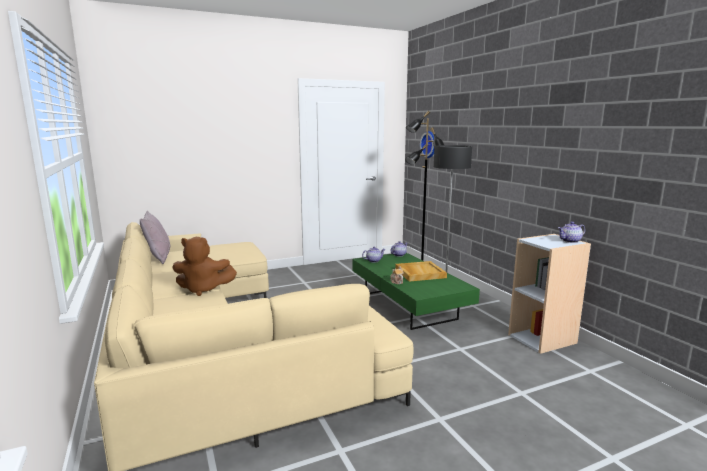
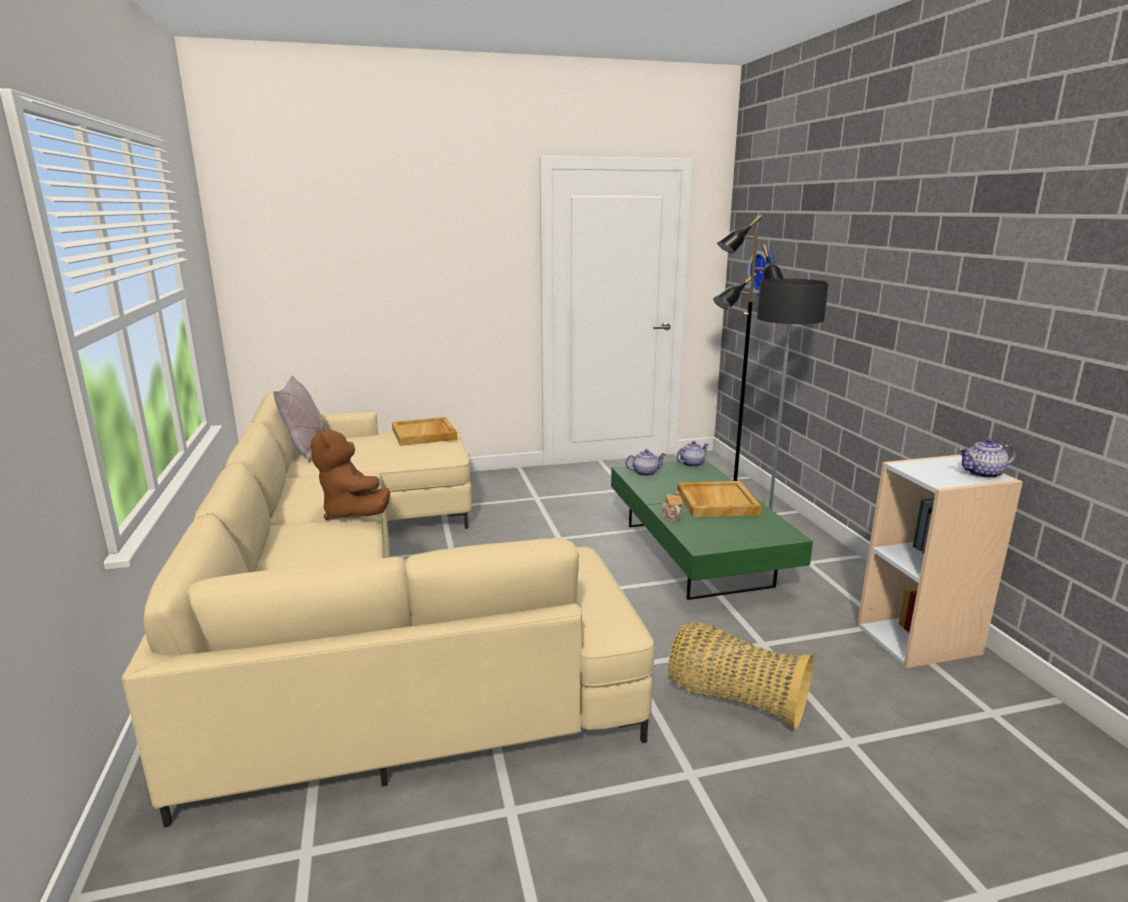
camera: 10 degrees right, 5 degrees up
(203, 289) = (352, 513): brown plush toy -> brown plush toy turned 45 degrees clockwise
(233, 245) = (424, 434): none -> beige tray
(452, 378) = (734, 699): none -> basket

